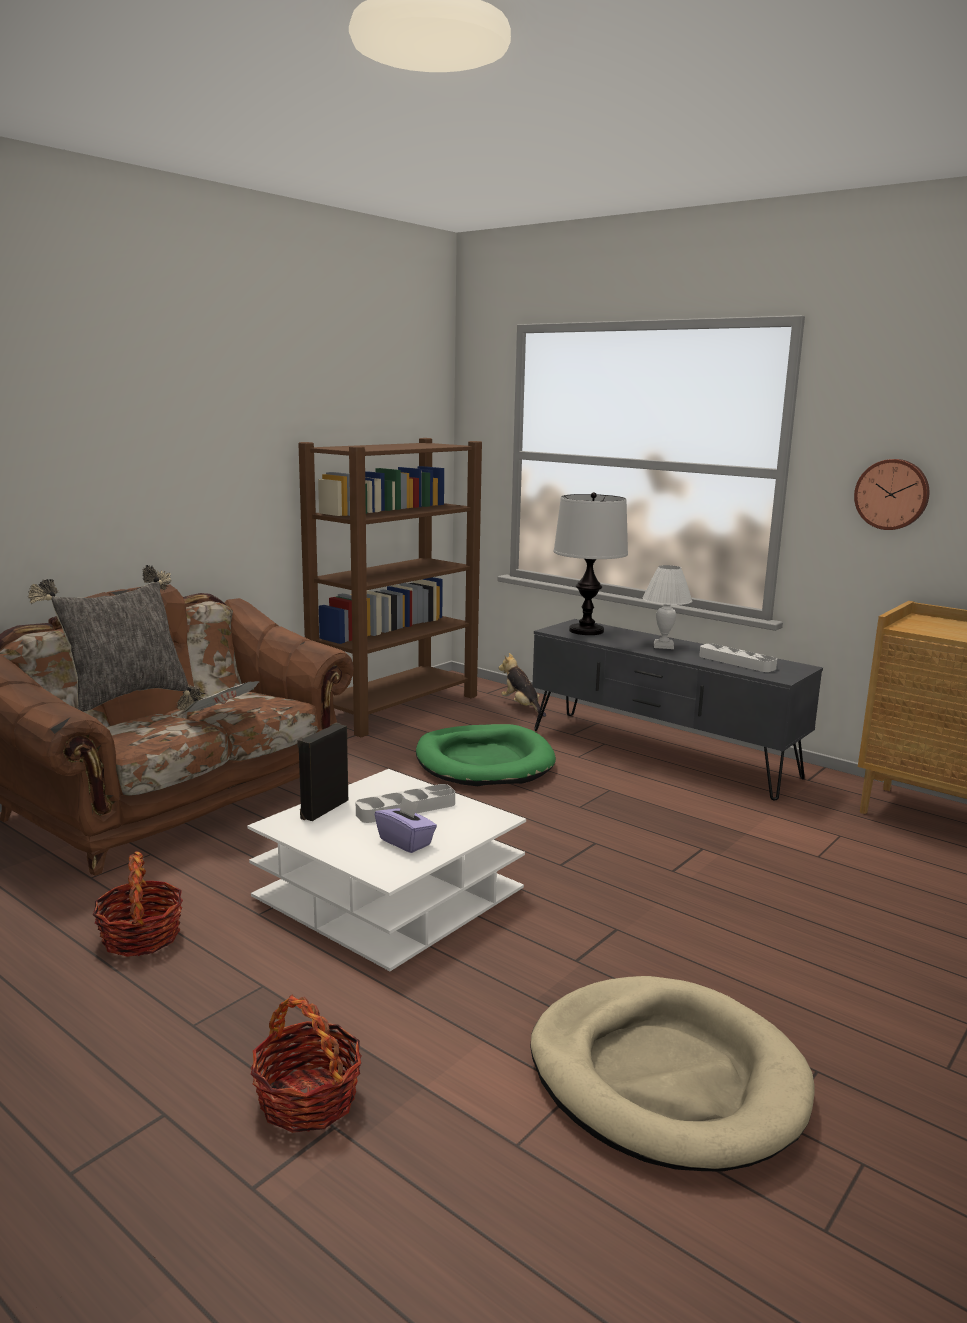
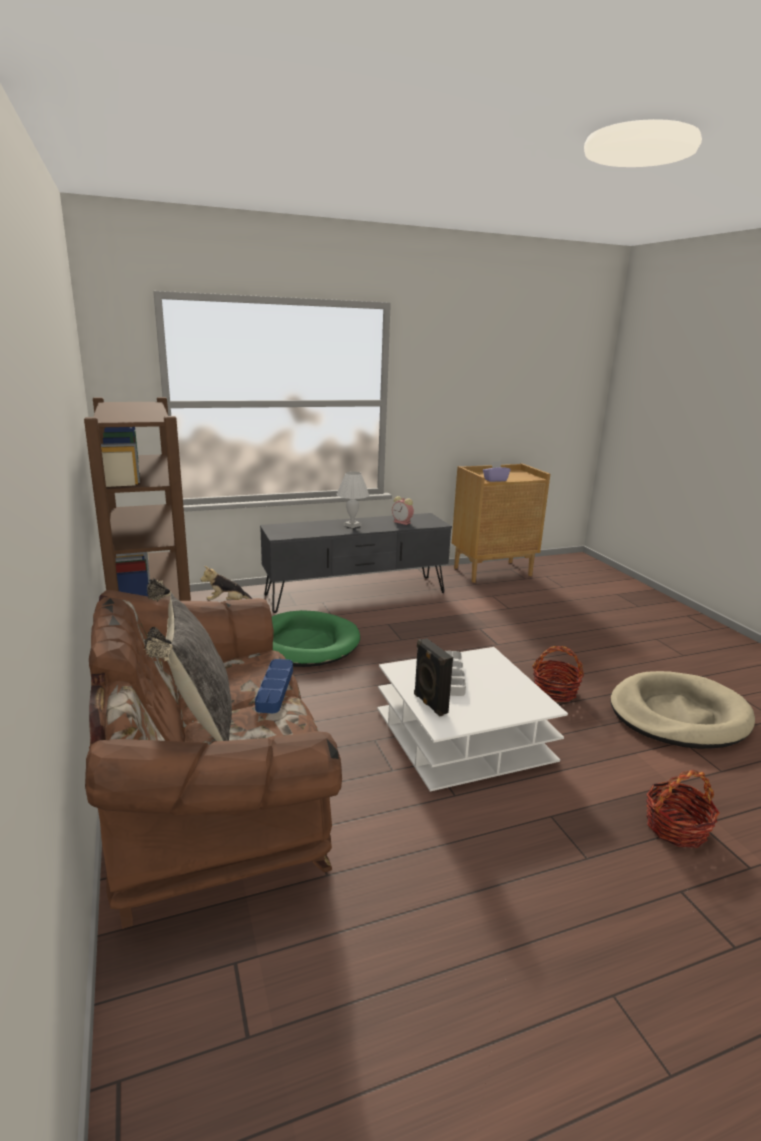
camera: 60 degrees left, 5 degrees up
(141, 937) = (454, 861): basket -> basket (555, 691)
(221, 717) = (275, 689): newspaper -> blue tray
(406, 842) = (502, 689): purple tissue box -> purple tissue box (495, 480)
(586, 631) = (293, 530): table lamp -> none
(736, 662) = (403, 522): grey tray -> alarm clock
(892, 494) = (444, 409): wall clock -> none

